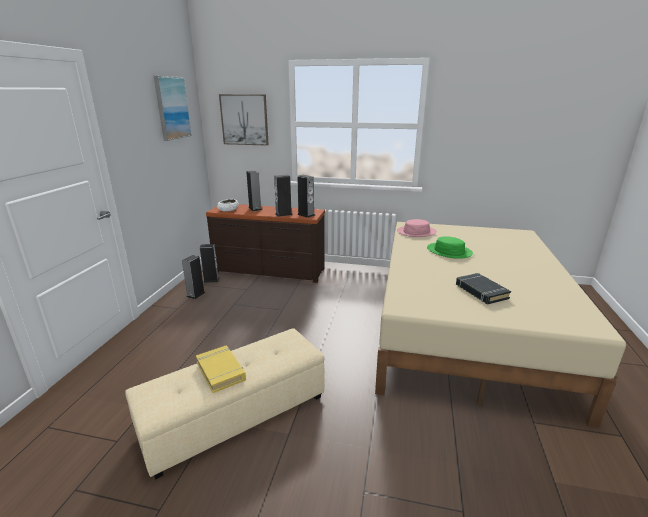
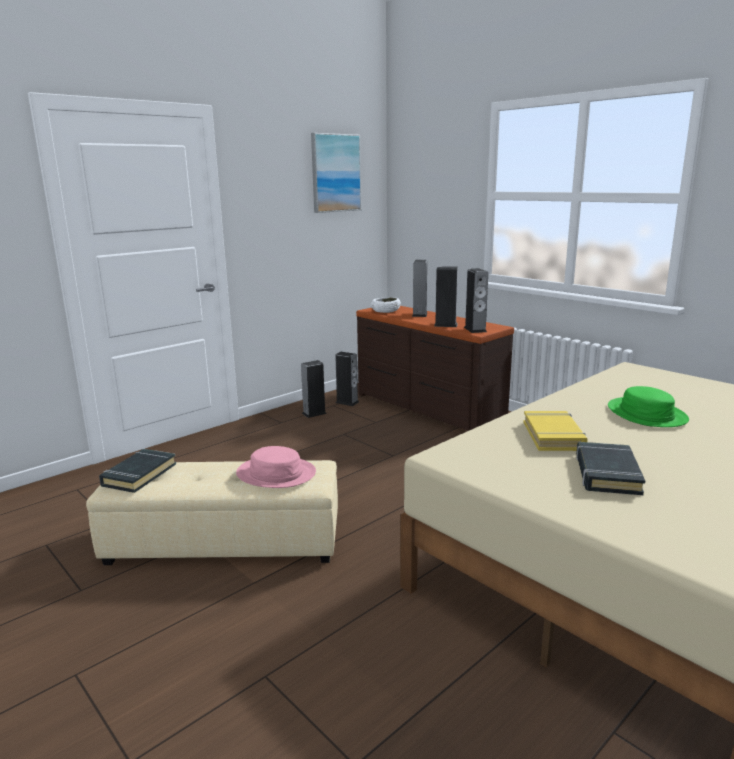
camera: 35 degrees right, 5 degrees down
(164, 392) = (139, 475): none -> black book
(221, 371) = (205, 474): yellow book -> yellow book (553, 436)
(244, 120) = (433, 190): picture -> none
(416, 232) = (632, 379): pink hat -> pink hat (276, 473)

